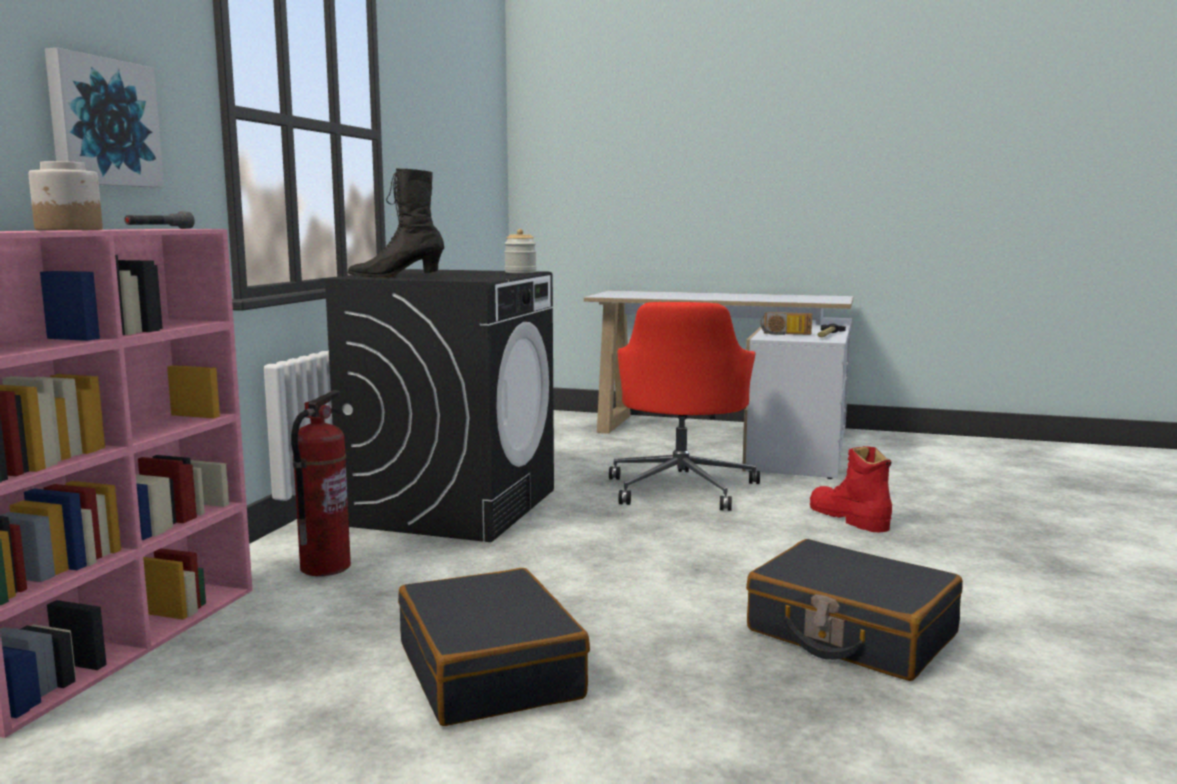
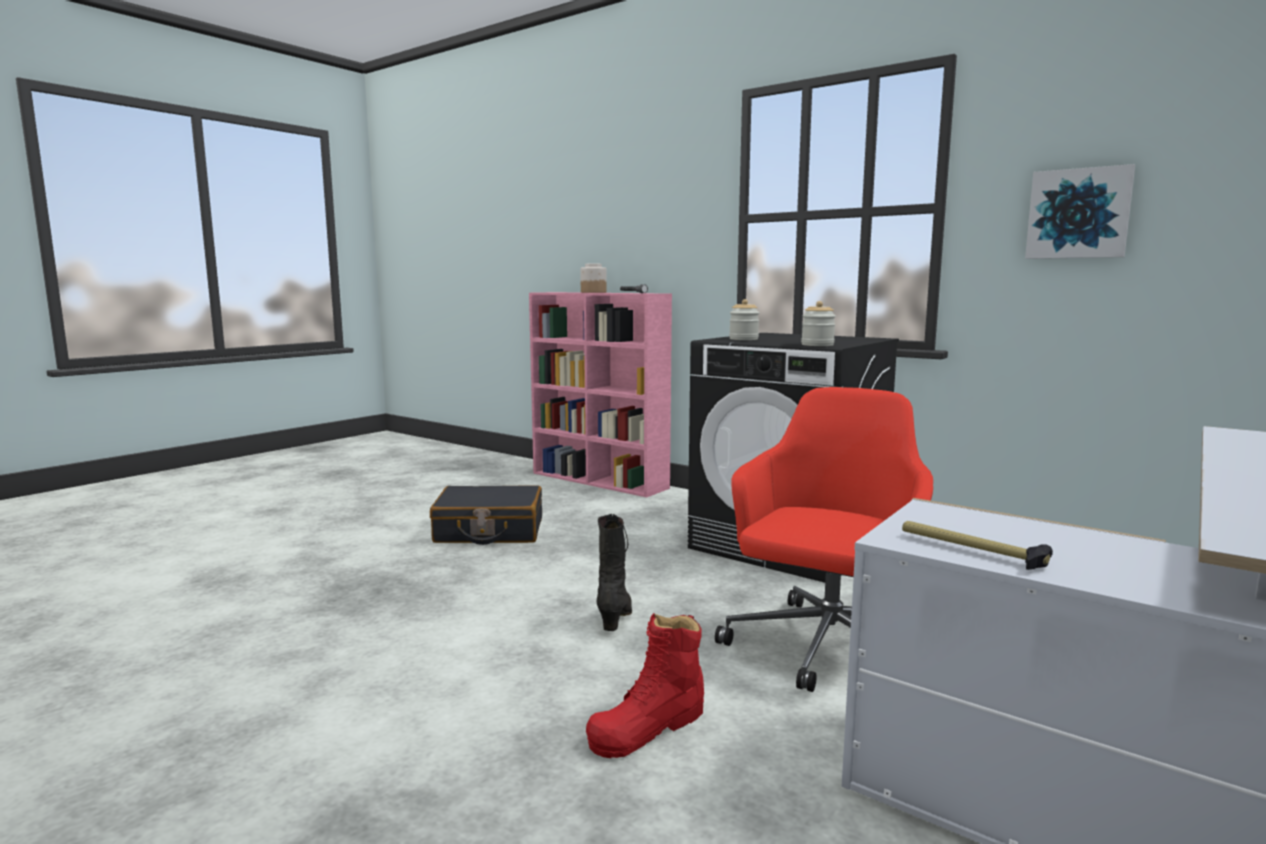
camera: 110 degrees right, 0 degrees up
(102, 122) = (656, 240): picture -> picture (1078, 214)
(325, 567) = (670, 509): fire extinguisher -> none
(396, 276) = (766, 336): black boot -> black boot (615, 617)
(458, 277) = (743, 339): none -> jar
(682, 488) = (826, 650): red office chair -> red office chair turned 90 degrees clockwise
(785, 334) = (988, 527): radio -> none
(848, 518) = (648, 727): red boot -> red boot turned 150 degrees clockwise
(850, 633) = (397, 625): black suitcase -> none

